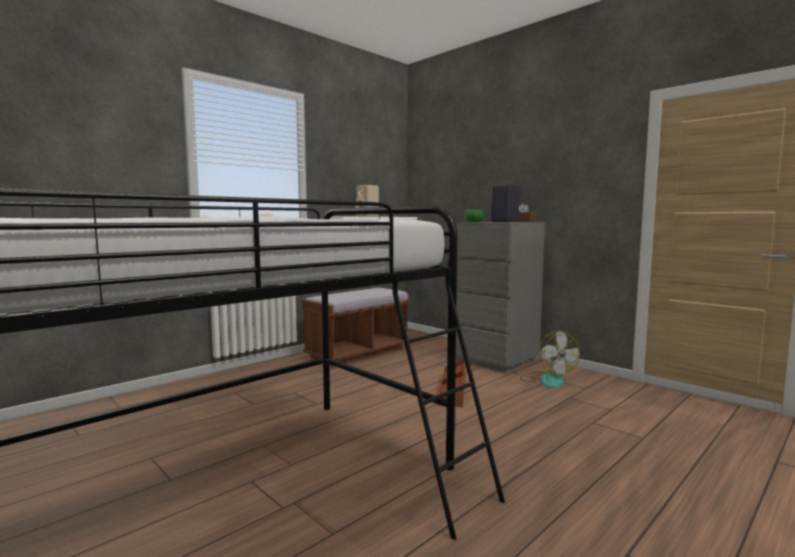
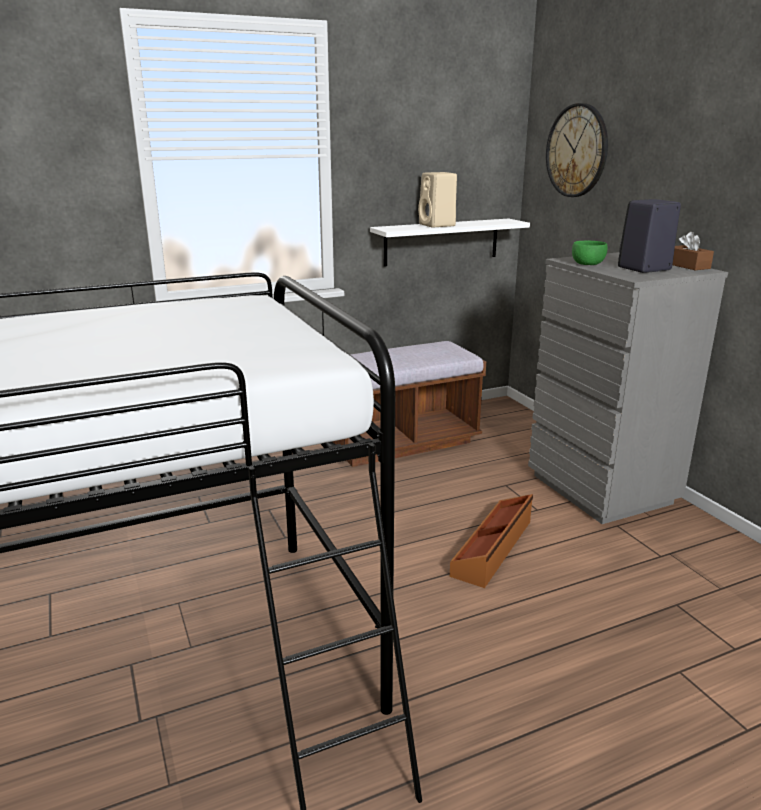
camera: 20 degrees right, 15 degrees up
(442, 174) = (577, 151): none -> wall clock
(547, 380) = (665, 554): fan -> none

